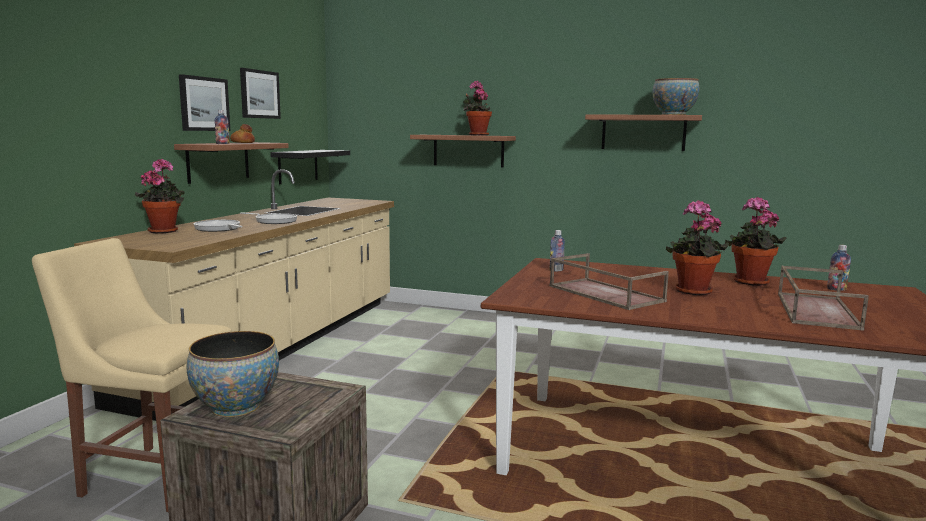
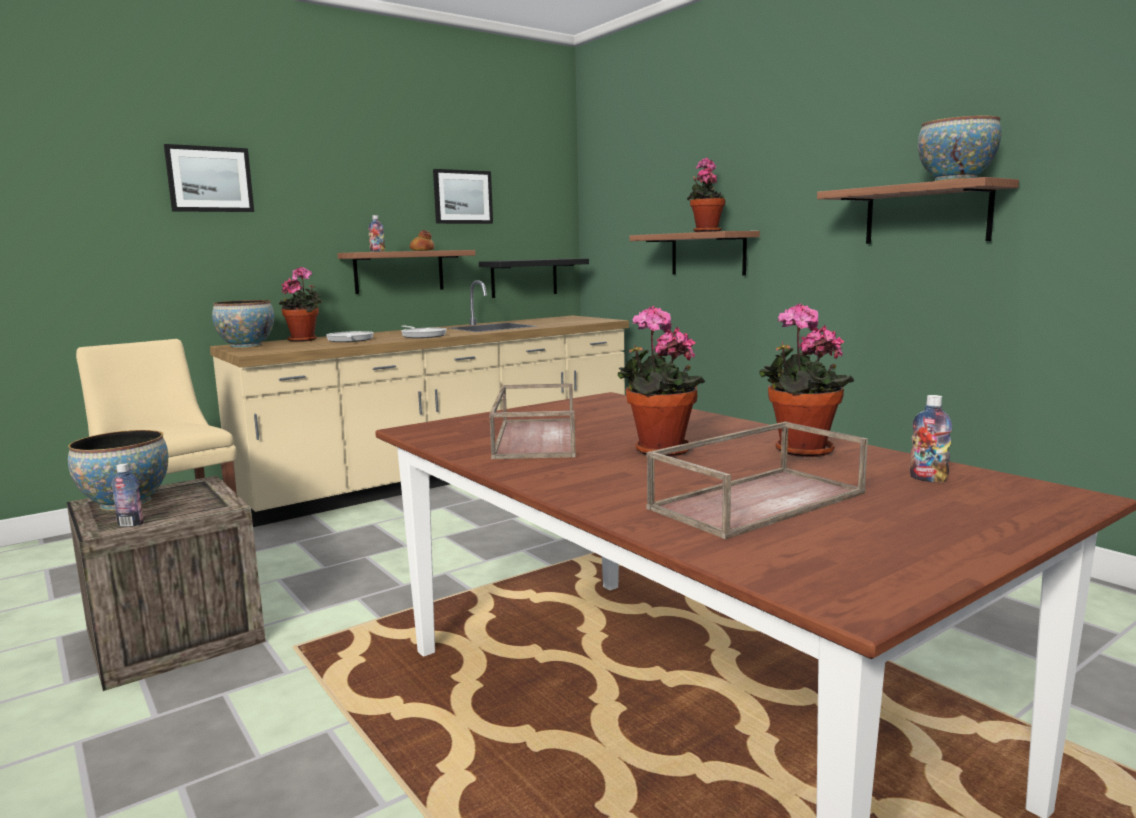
camera: 35 degrees right, 0 degrees up
(126, 241) = (246, 346): none -> bowl
(204, 104) = (379, 210): picture -> picture (209, 179)
(556, 270) = (579, 407): bottle -> bottle (130, 524)

